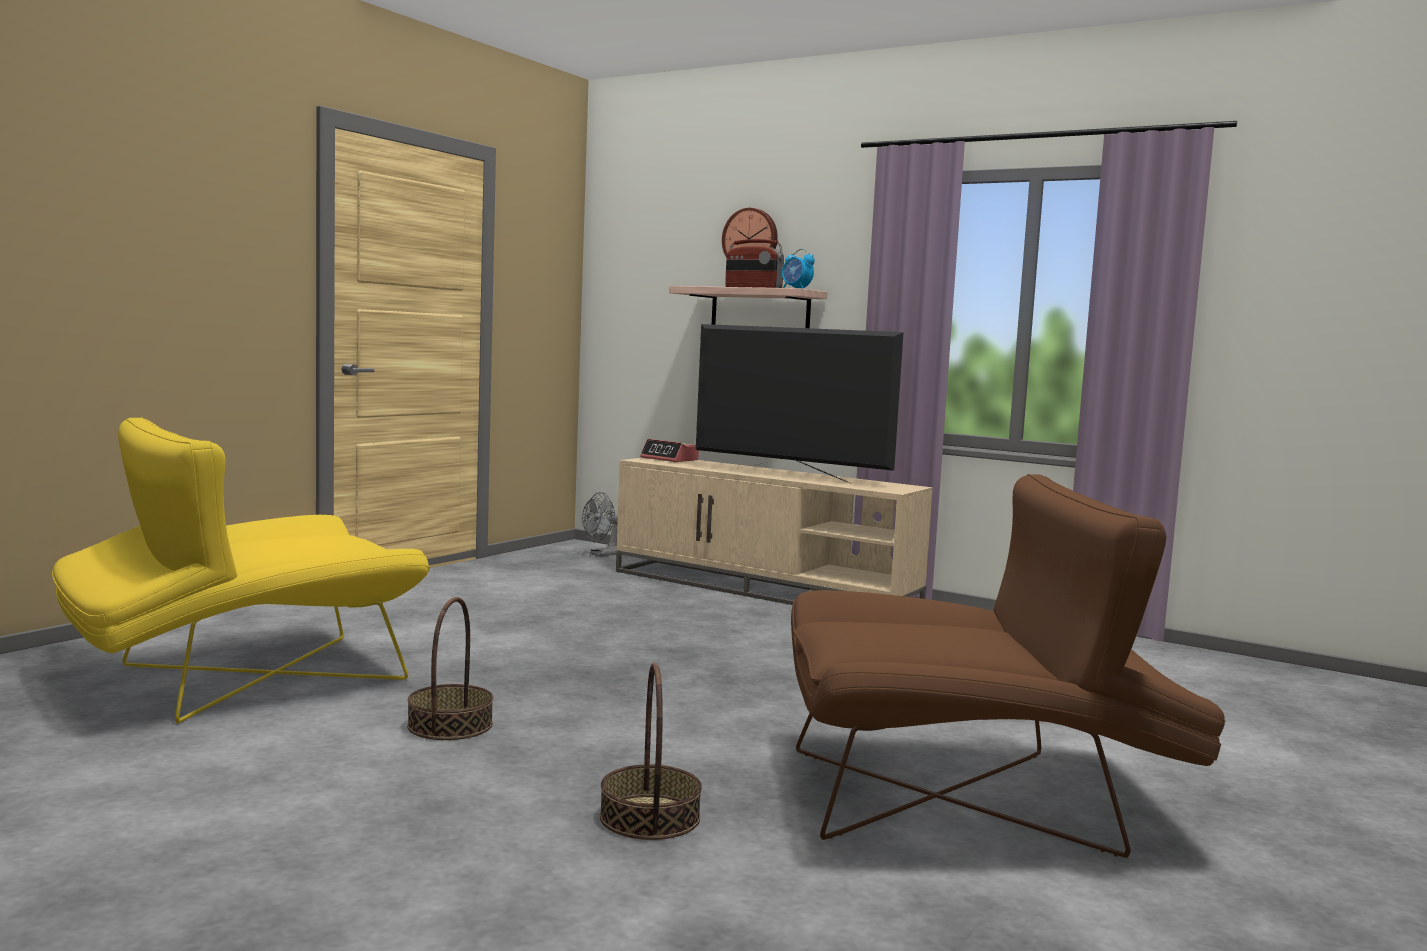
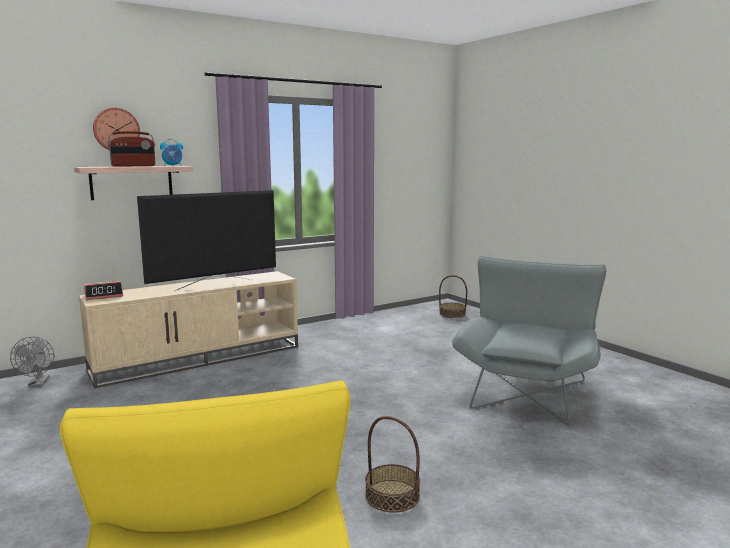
camera: 65 degrees left, 5 degrees up
(650, 817) = (542, 457): basket -> basket (452, 314)
(974, 798) = (528, 389): brown armchair -> grey armchair

